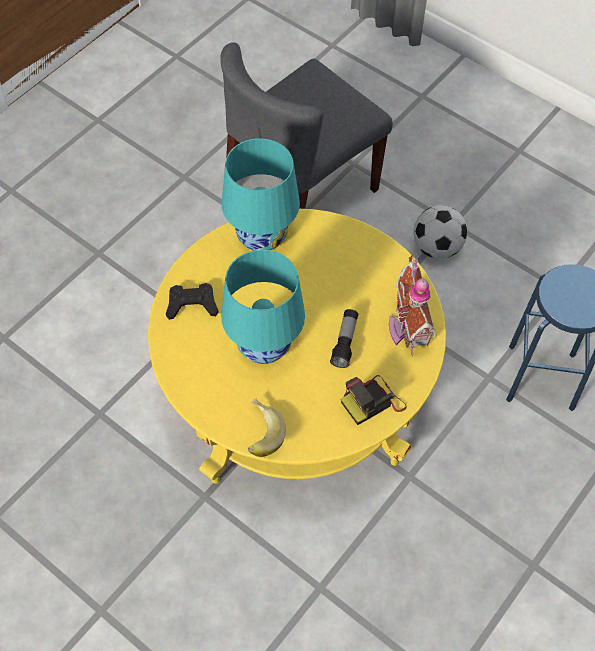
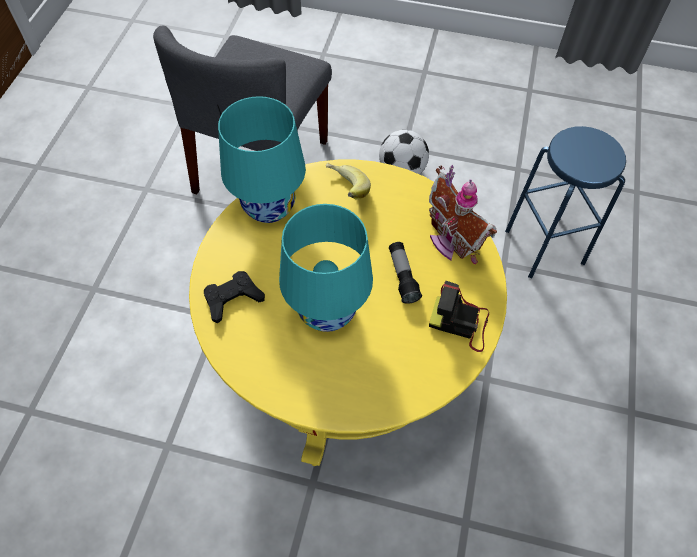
camera: 25 degrees left, 0 degrees up
(260, 435) = (371, 404): banana -> banana (344, 190)
(372, 402) = (460, 323): camera -> camera turned 75 degrees clockwise

